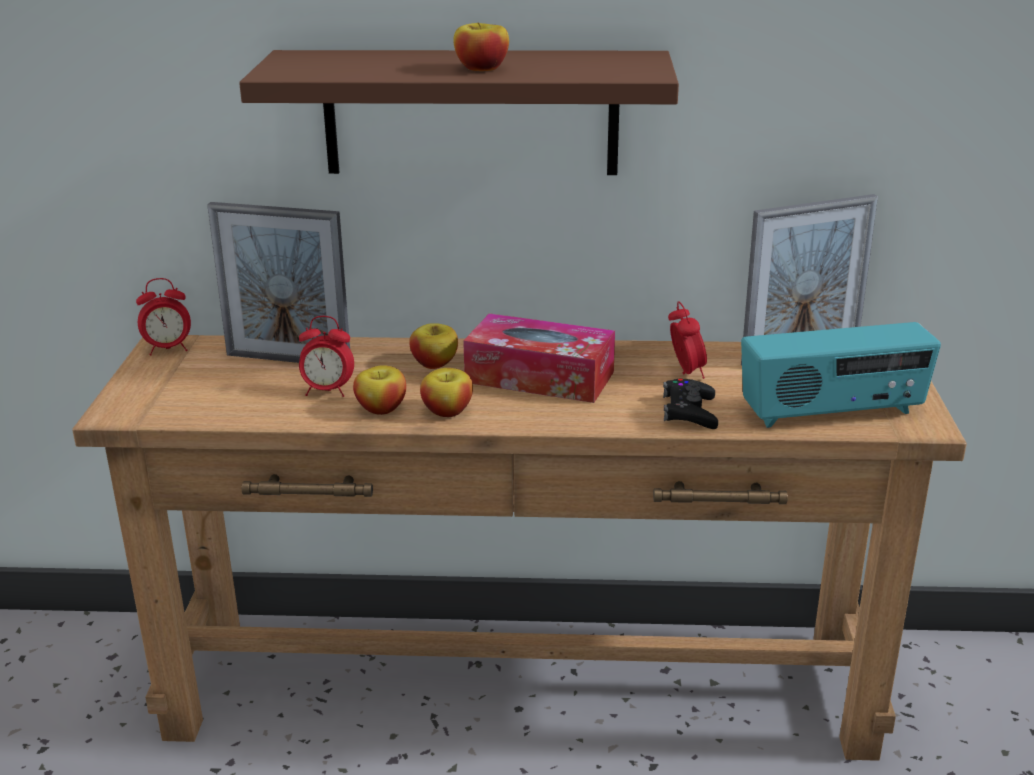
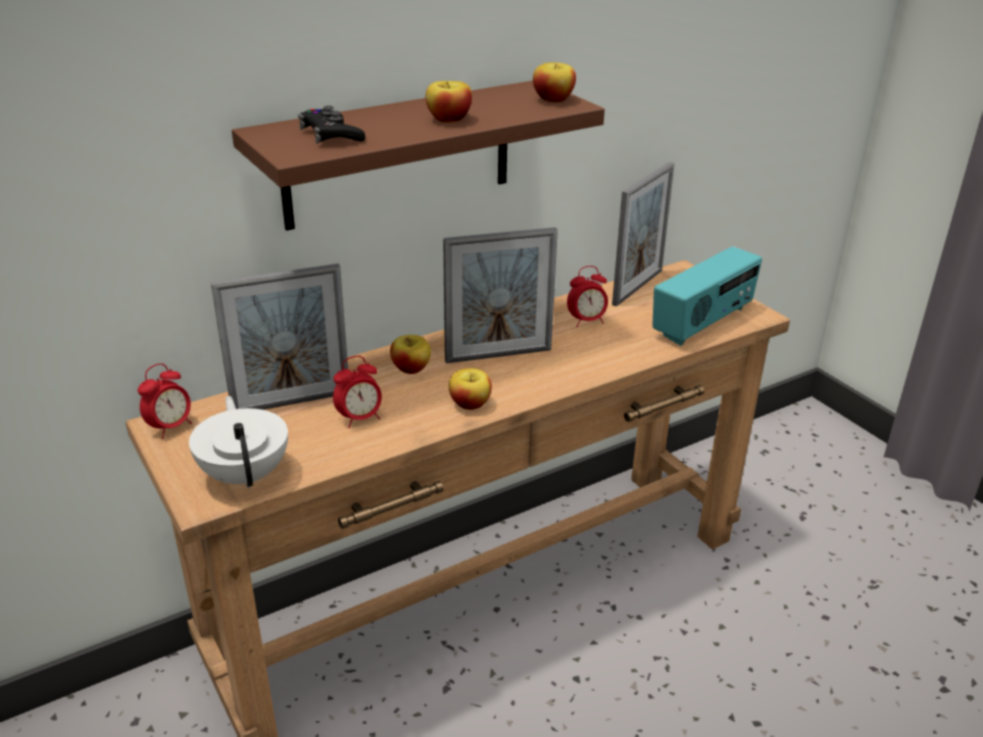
camera: 35 degrees left, 5 degrees up
(173, 404) = (245, 474): none -> white teapot
(381, 409) = (420, 418): apple -> apple (553, 99)
(539, 377) = (498, 355): tissue box -> picture frame
(686, 373) = (586, 321): alarm clock -> alarm clock turned 120 degrees clockwise
(689, 412) = (623, 349): black game controller -> black game controller (331, 135)

